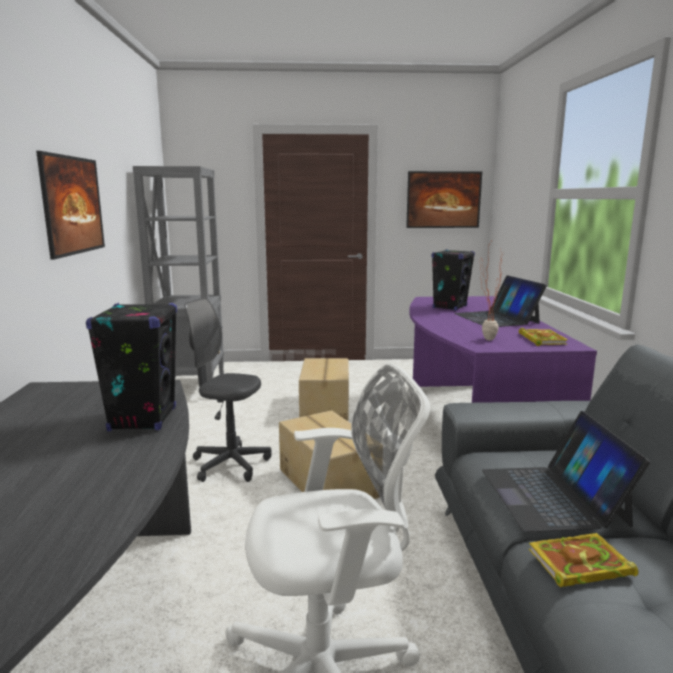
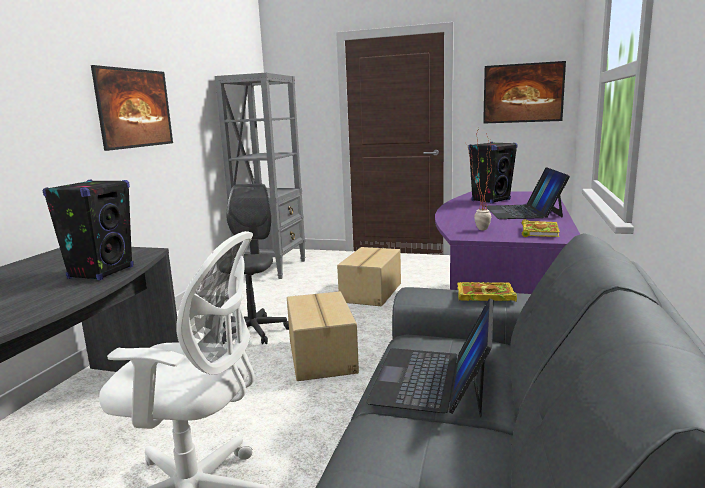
camera: 20 degrees right, 0 degrees up
(230, 464) = (254, 332): grey office chair -> grey office chair turned 60 degrees clockwise
(578, 565) = (385, 439): book -> book (483, 295)

